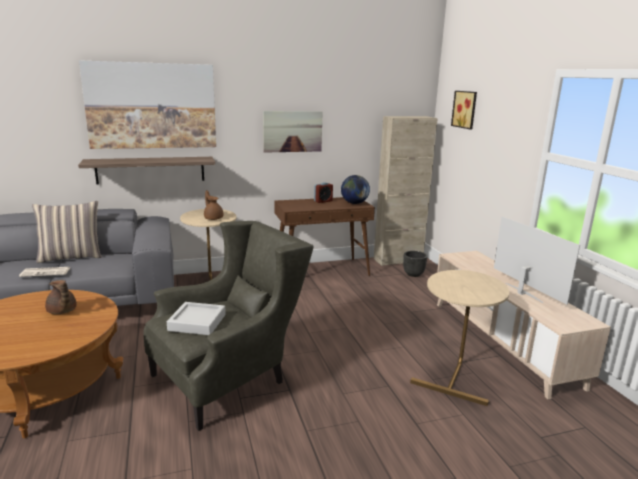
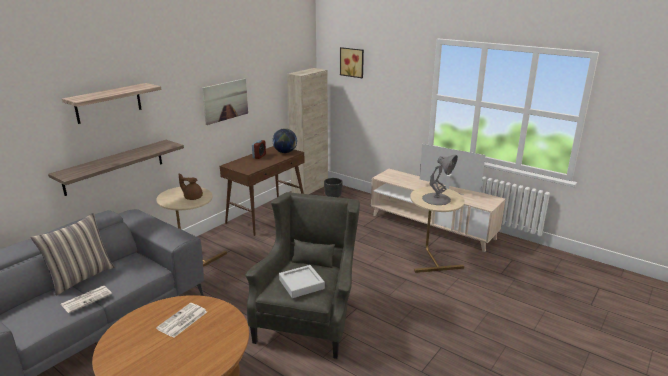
camera: 35 degrees left, 5 degrees up
(62, 311) = (182, 321): brown teapot -> newspaper
(152, 106) = (108, 103): picture -> shelf
(464, 287) = (437, 199): none -> grey table lamp

